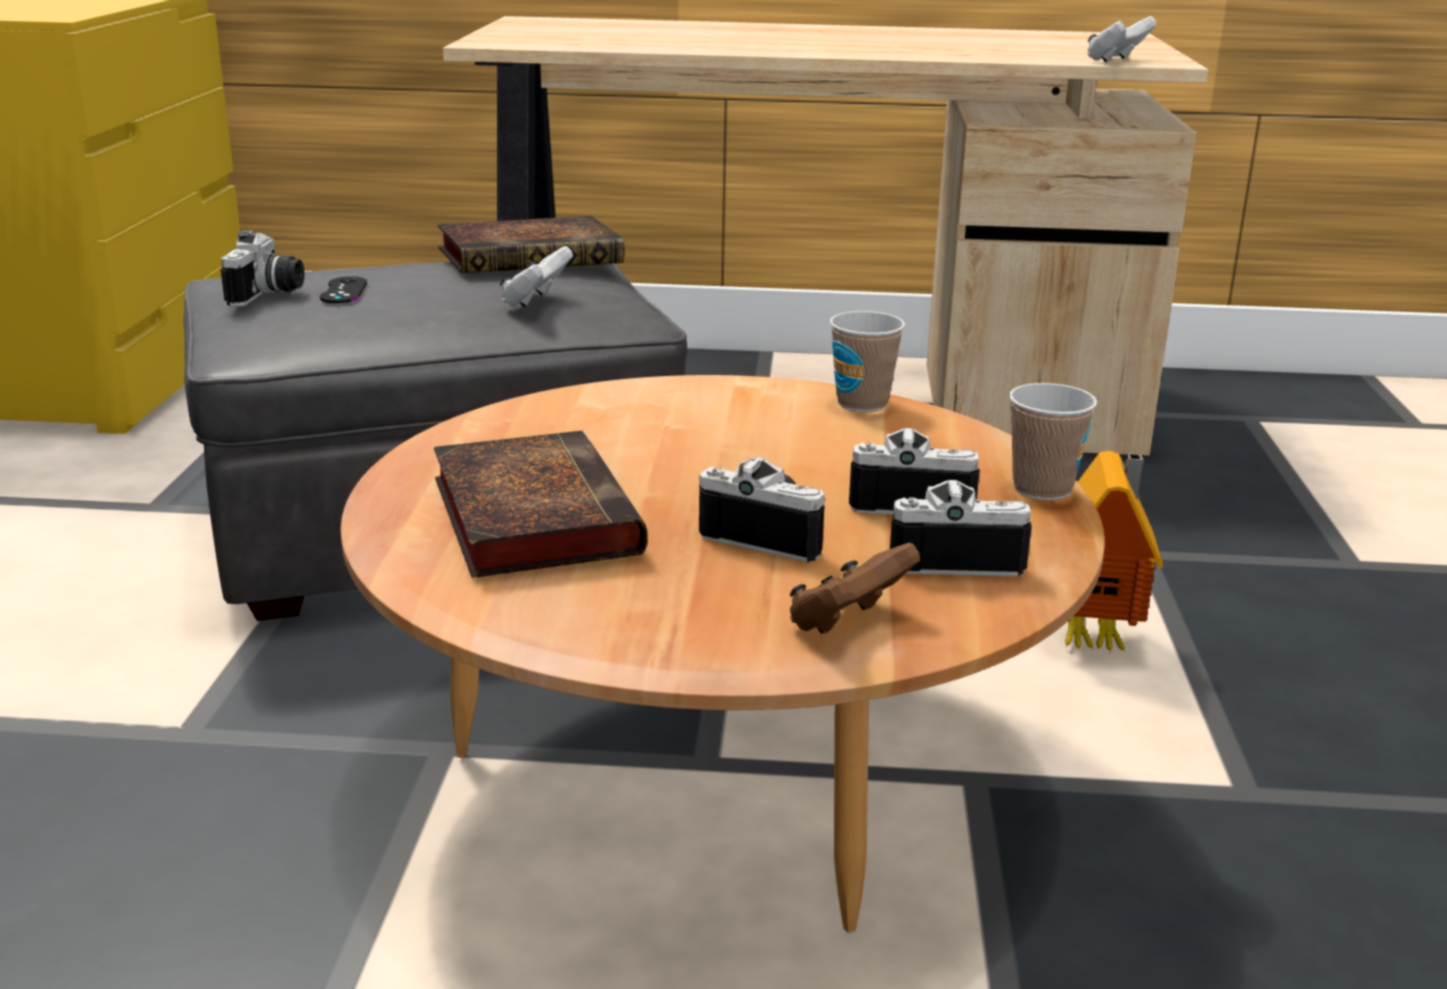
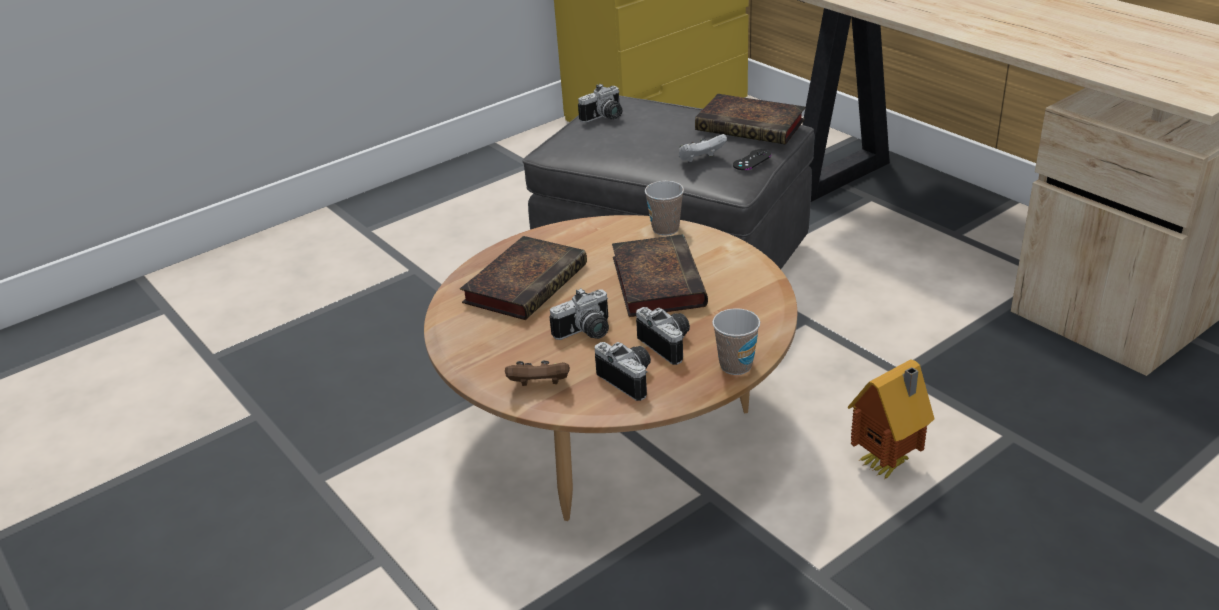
camera: 50 degrees right, 10 degrees up
(343, 291) = (634, 125): black game controller -> black game controller (752, 160)
(732, 445) = (656, 280): none -> book
(770, 535) = (587, 333): camera -> camera turned 75 degrees clockwise
(862, 403) = (755, 280): cup -> cup (665, 229)
(1116, 60) = (1164, 88): white game controller -> none

